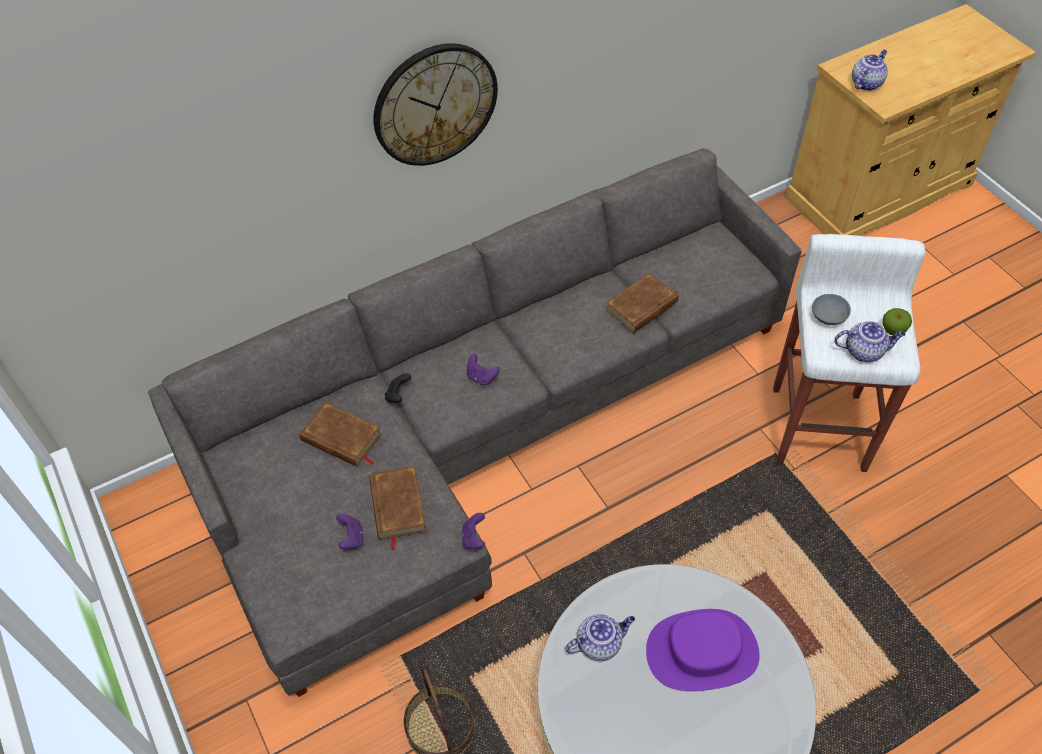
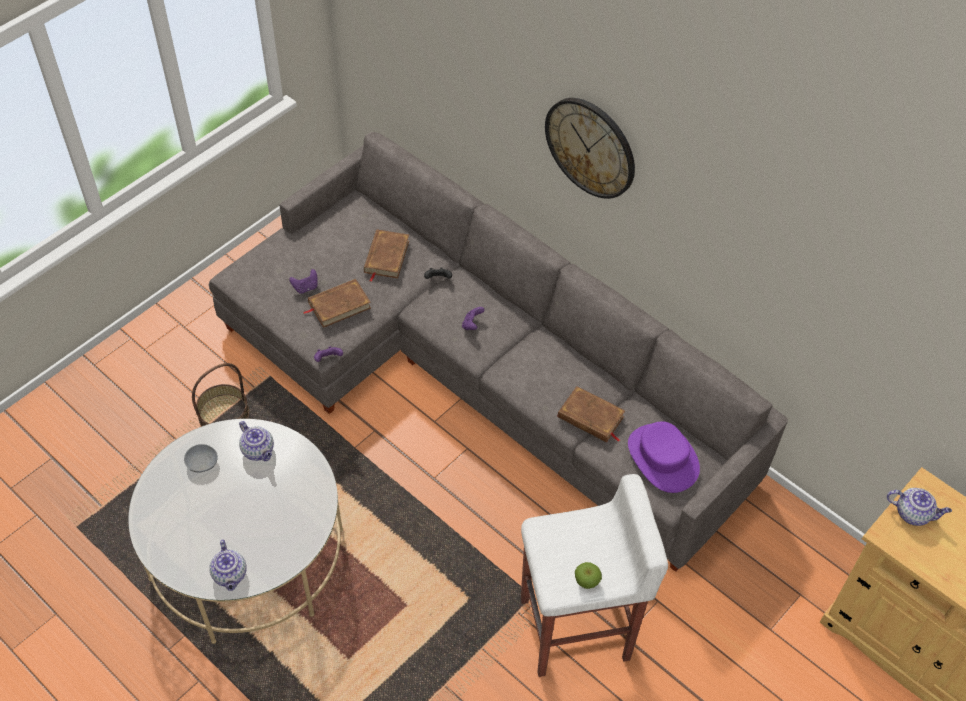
camera: 70 degrees right, 0 degrees up
(702, 652) = (266, 516): purple hat -> purple hat (662, 458)
(828, 315) = (585, 527): grey bowl -> grey bowl (203, 462)
(864, 351) = (553, 560): teapot -> teapot (230, 575)

